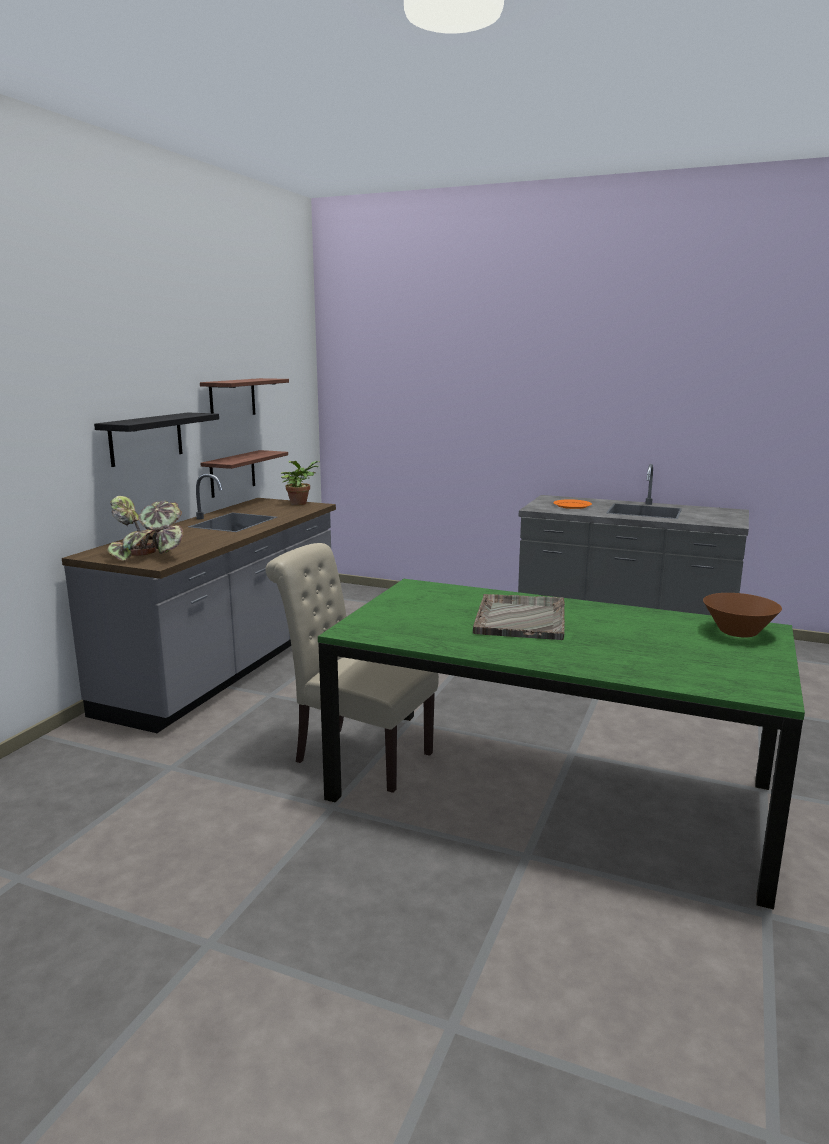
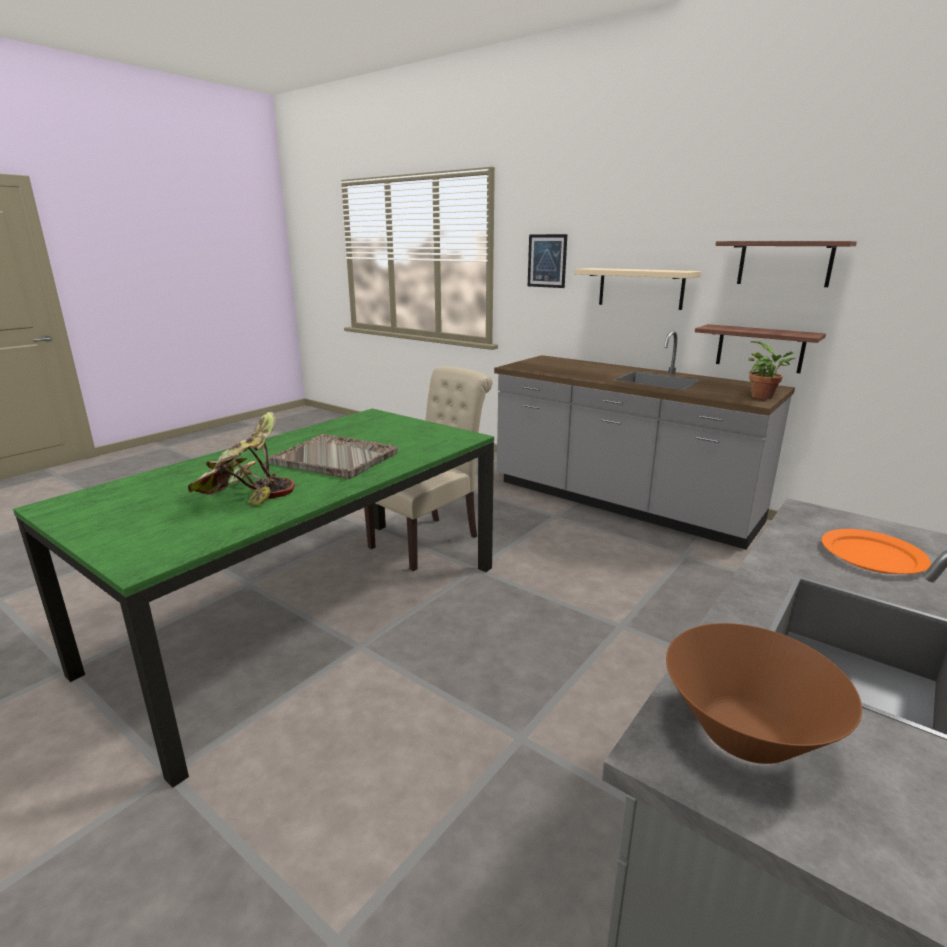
camera: 105 degrees right, 5 degrees up
(38, 421) = (547, 261): none -> picture
(146, 438) = (640, 288): black shelf -> beige shelf
(150, 556) = (536, 365): potted plant -> potted plant (245, 496)
(738, 632) = (163, 541): brown bowl -> brown bowl (745, 733)

